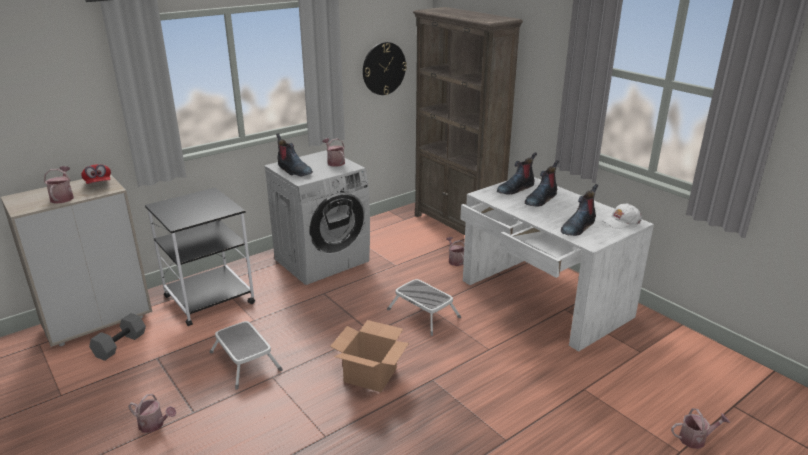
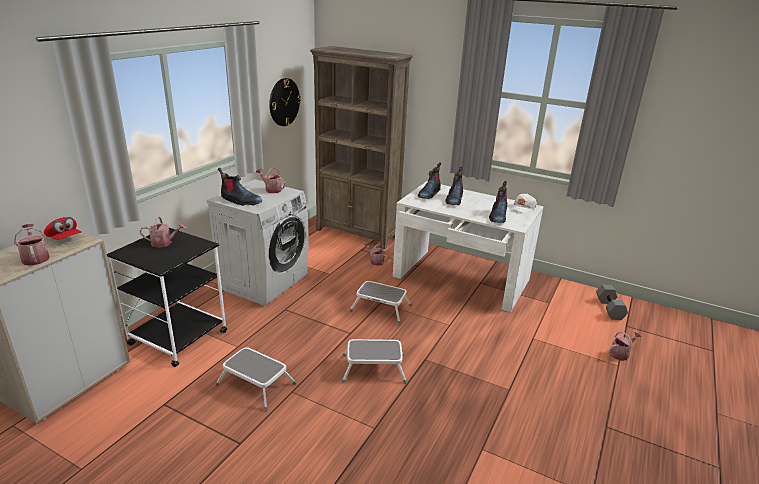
camera: 25 degrees left, 0 degrees up
(120, 344) = (113, 401): grey dumbbell -> grey dumbbell (608, 308)
(154, 425) = (209, 466): watering can -> watering can (164, 243)
(369, 375) = (373, 368): cardboard box -> grey step ladder

